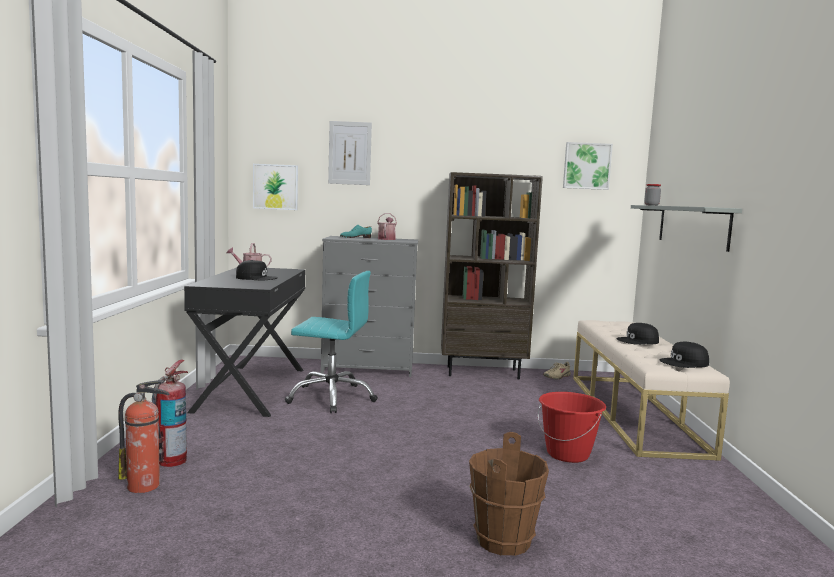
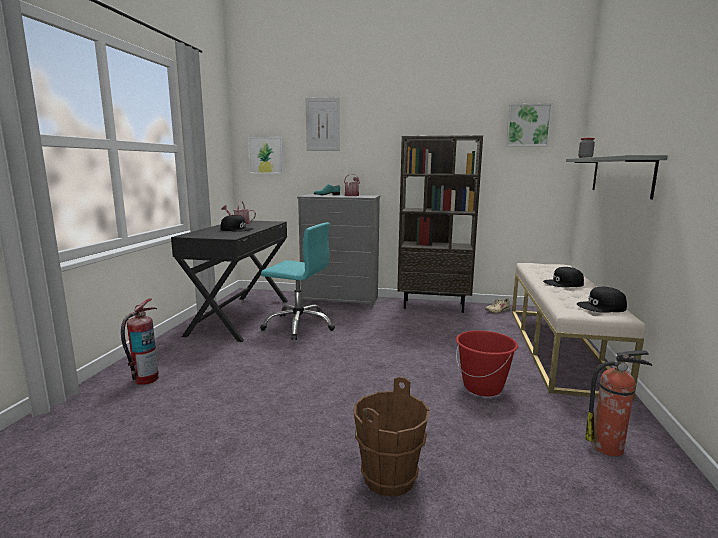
camera: 10 degrees right, 5 degrees up
(145, 486) = (113, 402): fire extinguisher -> fire extinguisher (609, 447)

